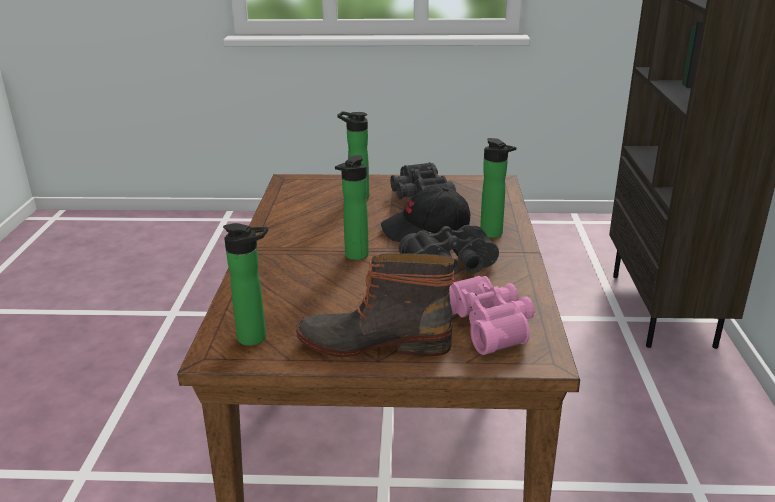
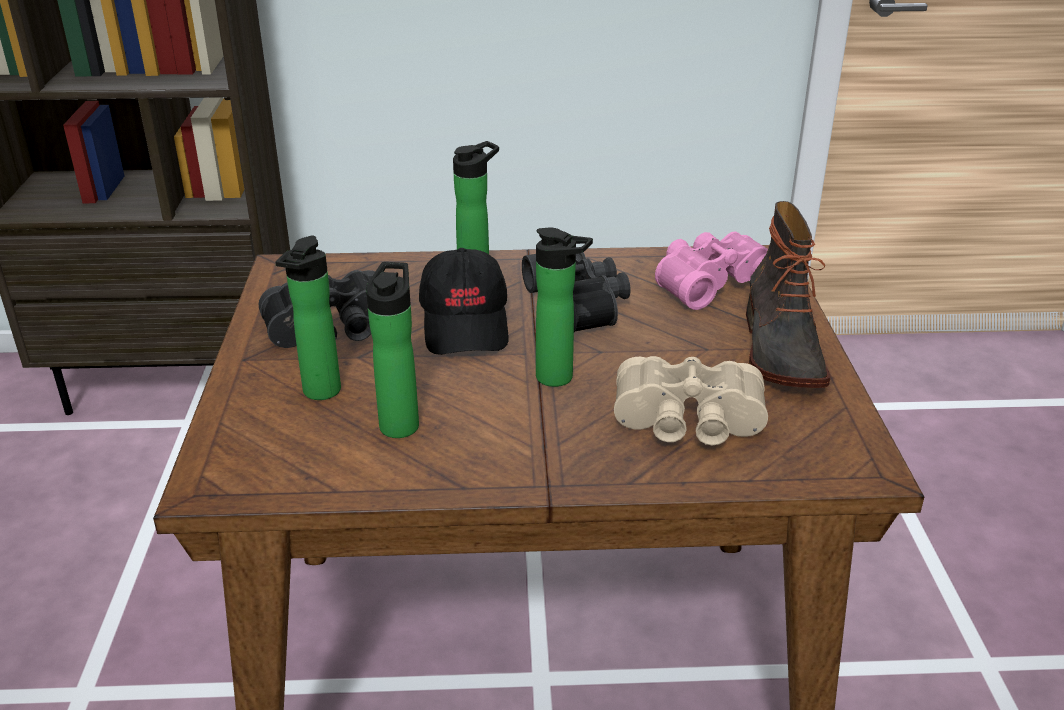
camera: 95 degrees left, 5 degrees up
(256, 338) = (814, 438): bottle -> bottle (400, 423)
(291, 294) = (688, 424): none -> beige binoculars

